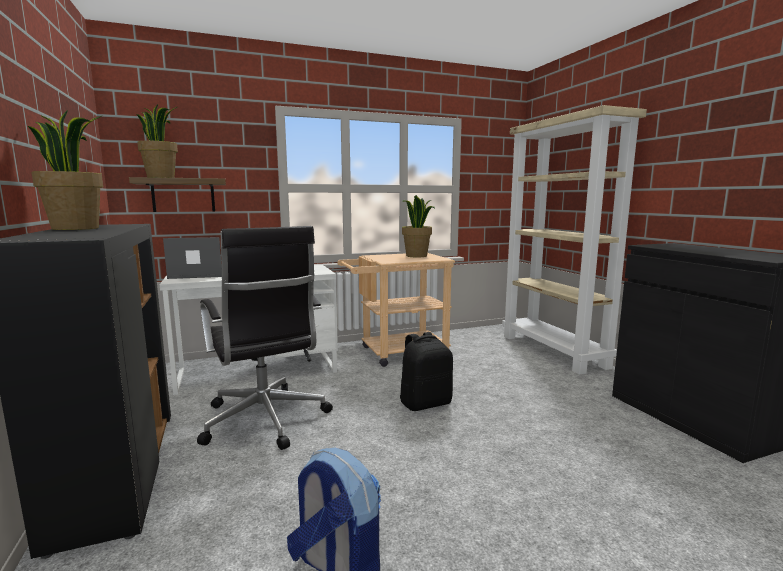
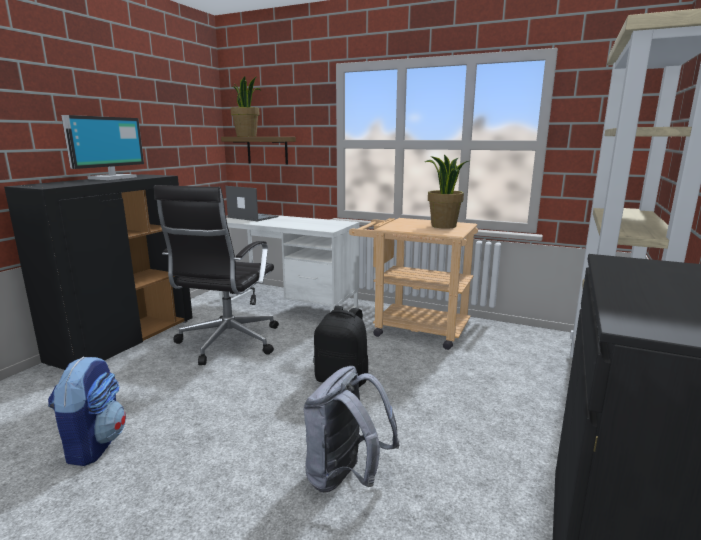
camera: 45 degrees right, 5 degrees up
(76, 228) = (111, 178): potted plant -> monitor
(553, 454) = (345, 477): none -> grey backpack

